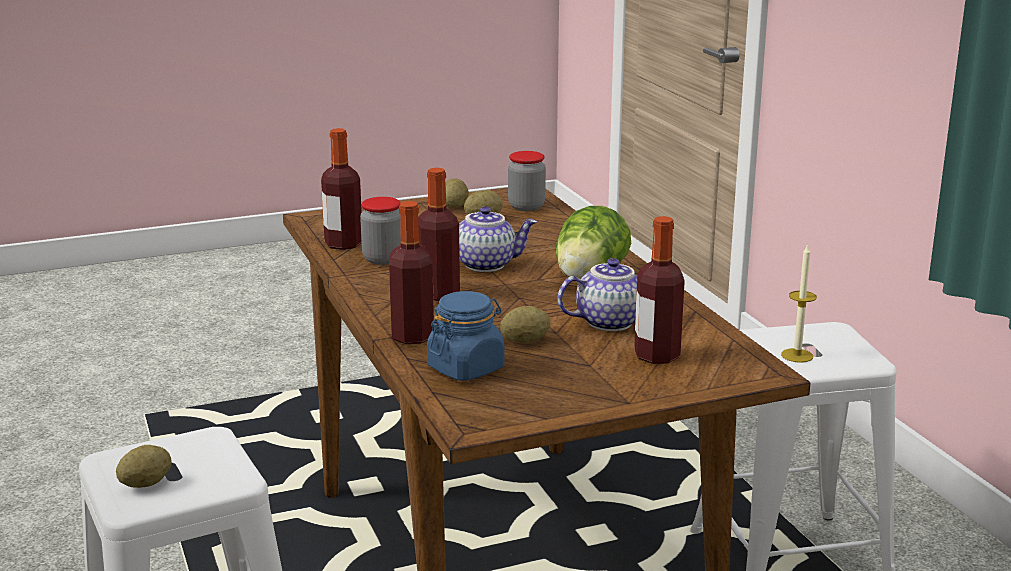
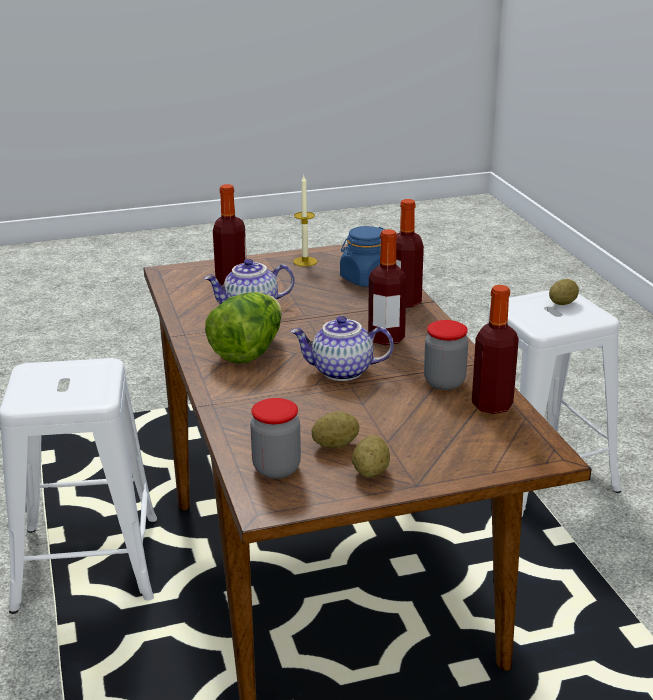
camera: 175 degrees left, 5 degrees up
(525, 341) = (321, 296): potato -> none
(797, 355) = (83, 377): candle -> candle (305, 261)

